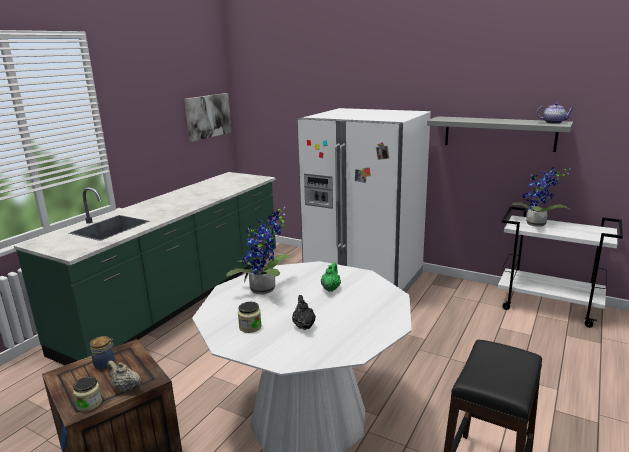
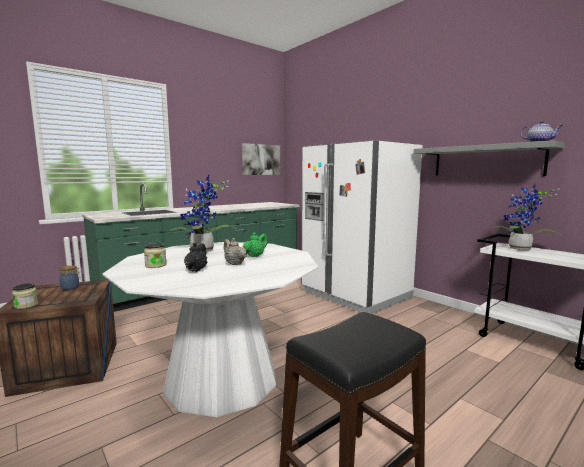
camera: 20 degrees right, 10 degrees down
(125, 387) = (60, 301): beige teapot -> beige teapot (234, 263)

